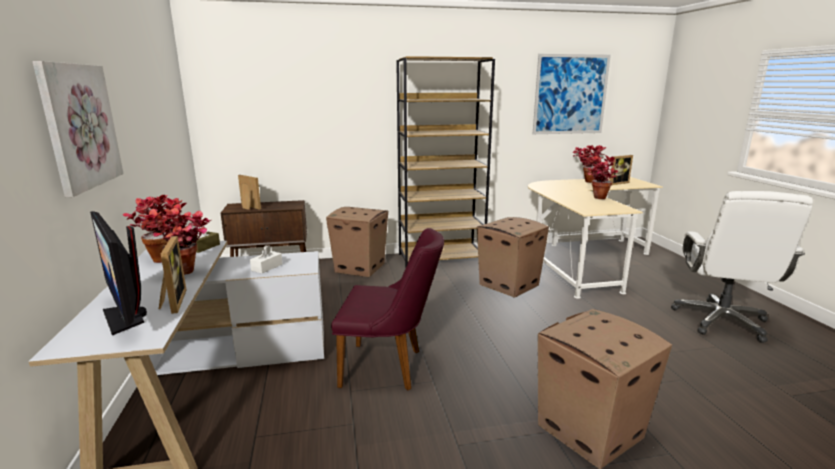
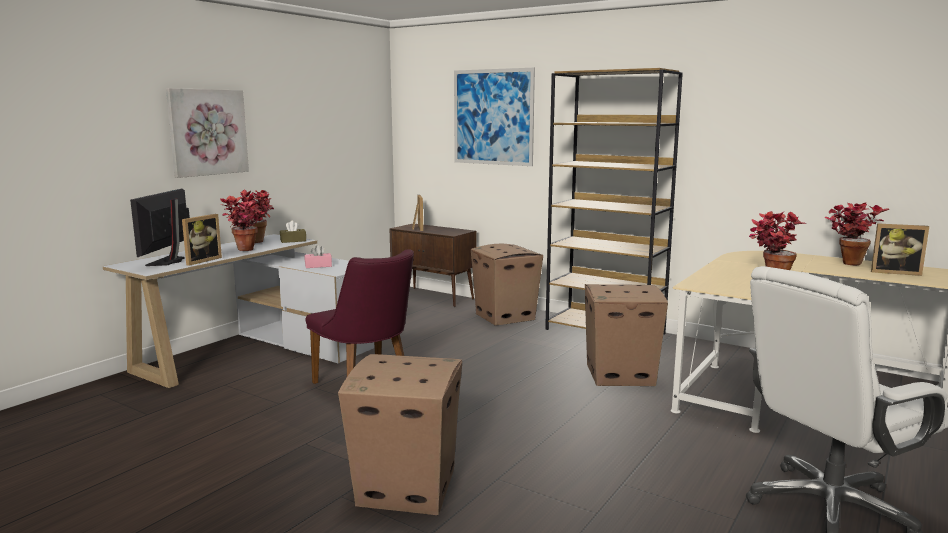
camera: 45 degrees right, 5 degrees down
(267, 267) = (318, 266): white tissue box -> pink tissue box
(570, 94) = (837, 119): picture -> picture (493, 117)

